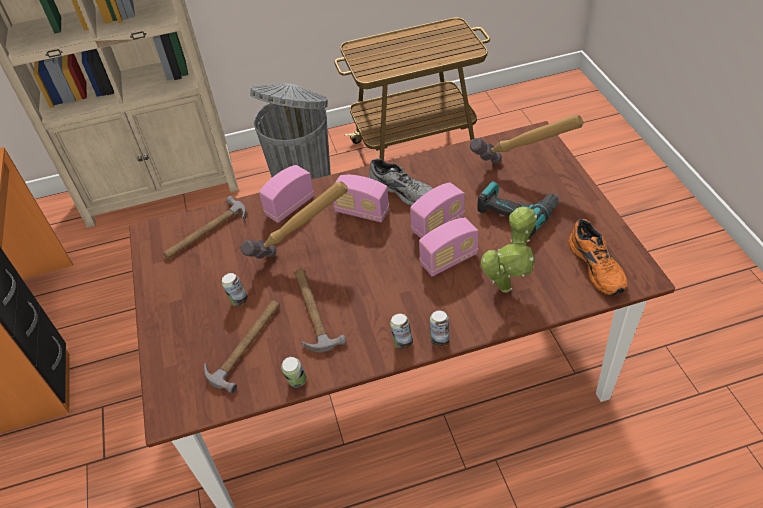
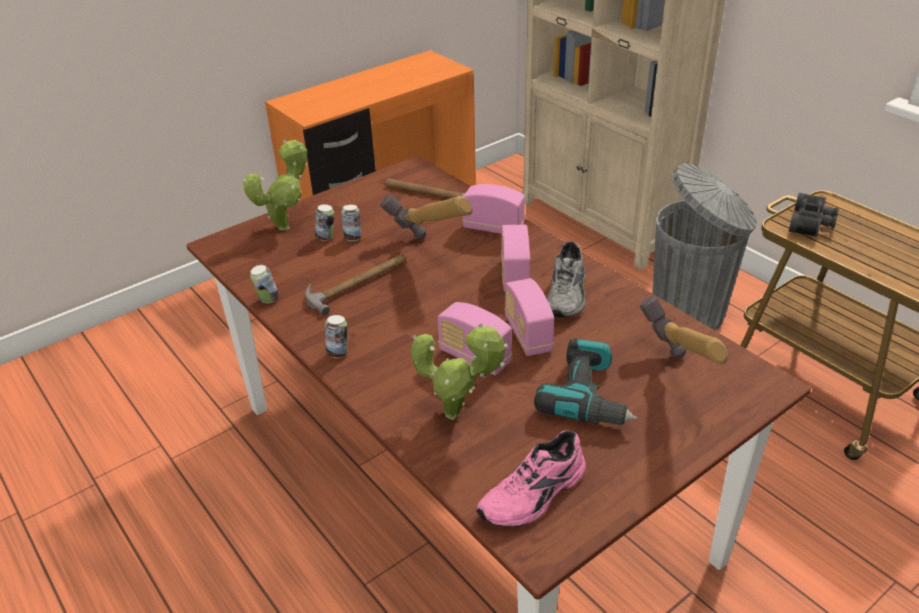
camera: 65 degrees right, 10 degrees down
(179, 347) = (287, 225): none -> potted plant
(246, 344) = (302, 259): hammer -> none
(375, 62) = (812, 223): none -> black binoculars
(438, 225) = (527, 335): radio -> radio turned 45 degrees clockwise
(439, 339) = (351, 379): can -> can (326, 237)
(598, 266) = (535, 496): orange shoe -> pink shoe

